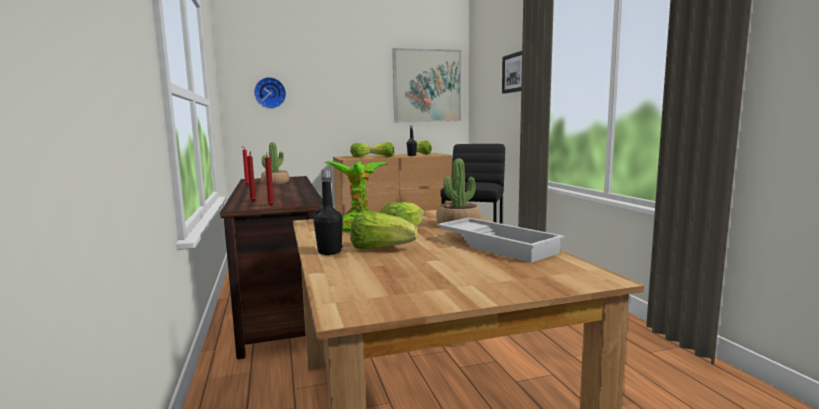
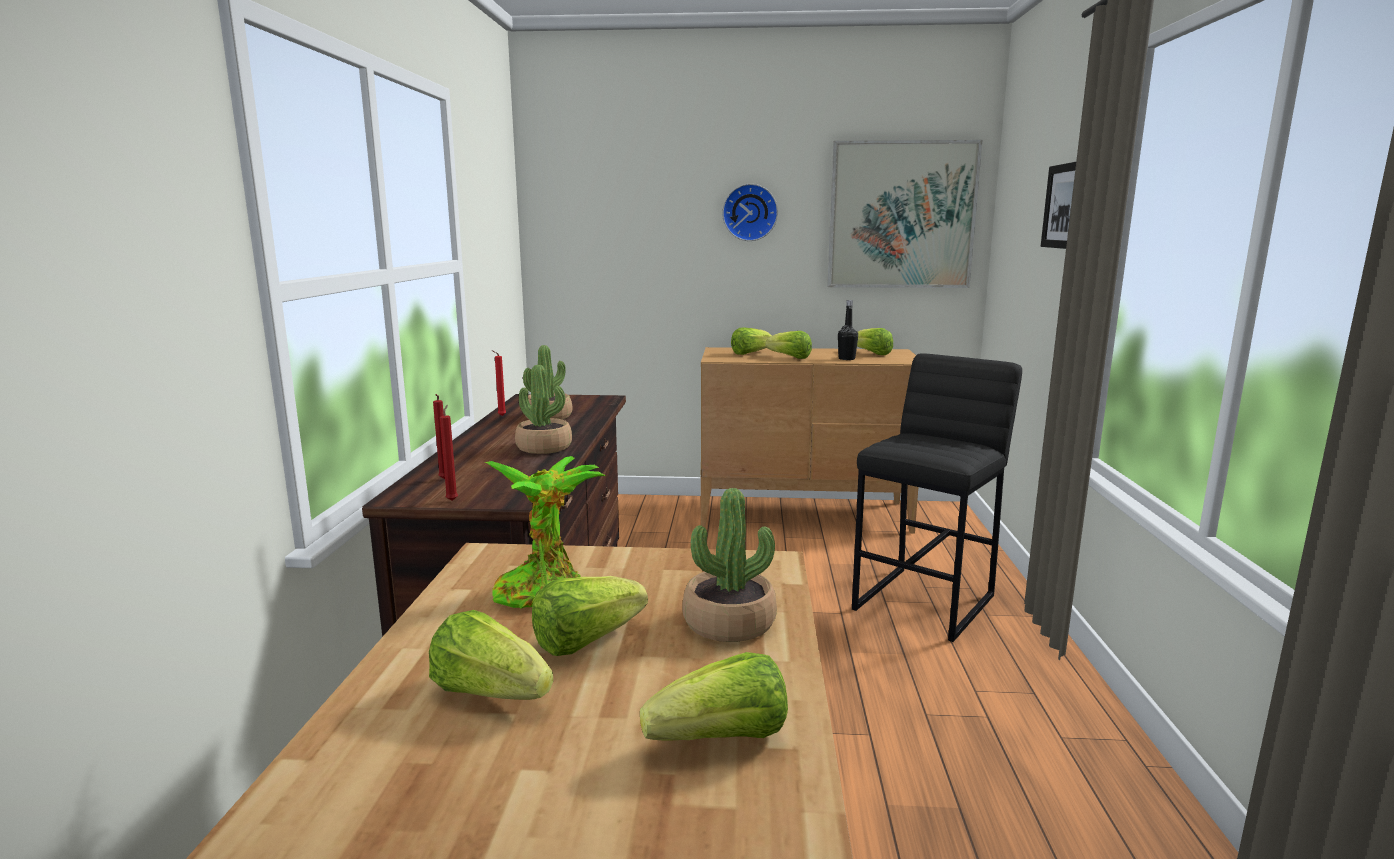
camera: 20 degrees right, 5 degrees up
(270, 93) = (601, 230): wall clock -> wall clock (750, 212)
(291, 190) = (544, 447): none -> potted plant
(329, 252) = (398, 681): black bottle -> none
(498, 245) = (722, 739): white tray -> lettuce

